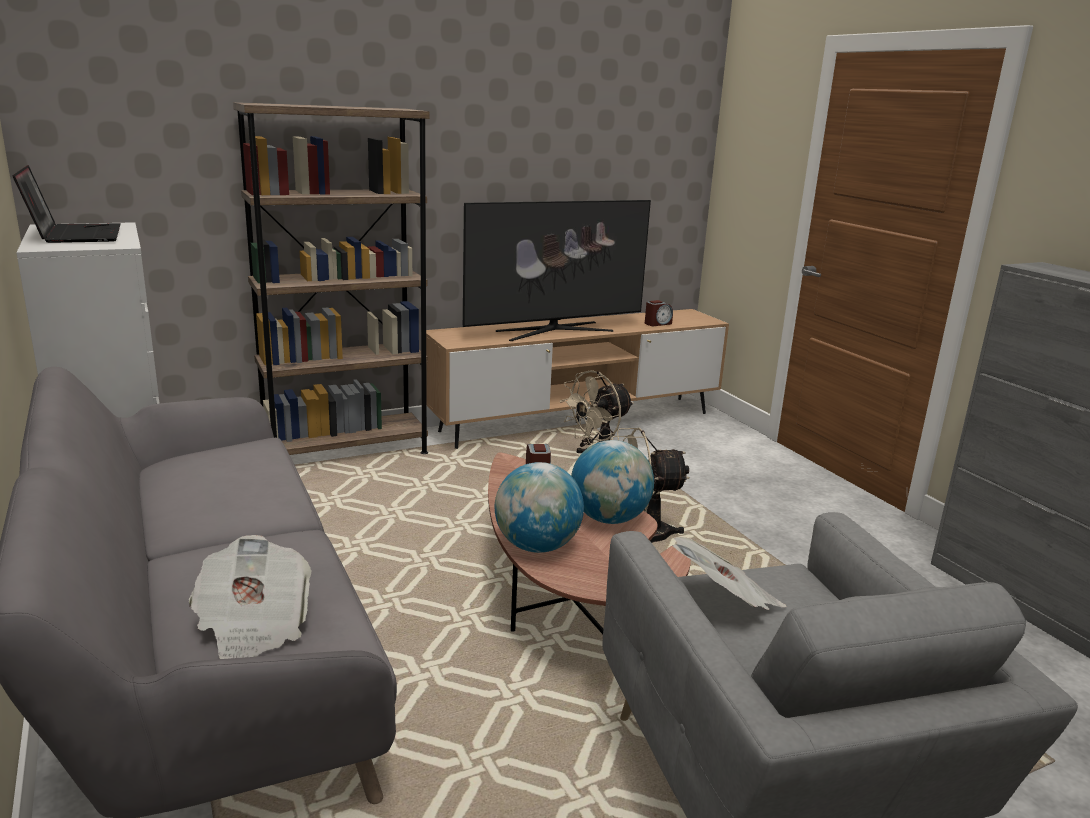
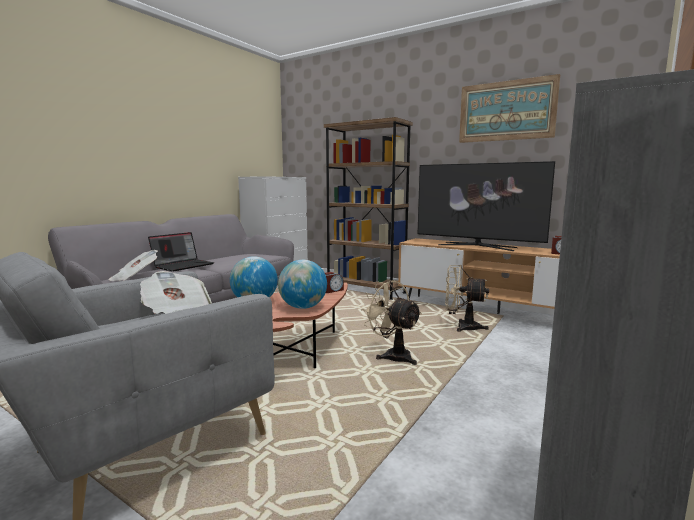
camera: 60 degrees right, 10 degrees down
(74, 235) = (271, 176): laptop -> laptop (183, 265)
(560, 109) = (506, 111): none -> picture

